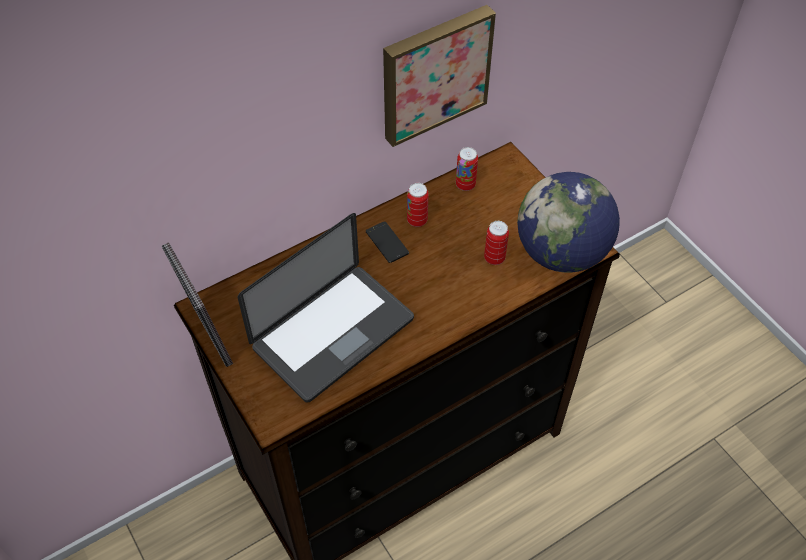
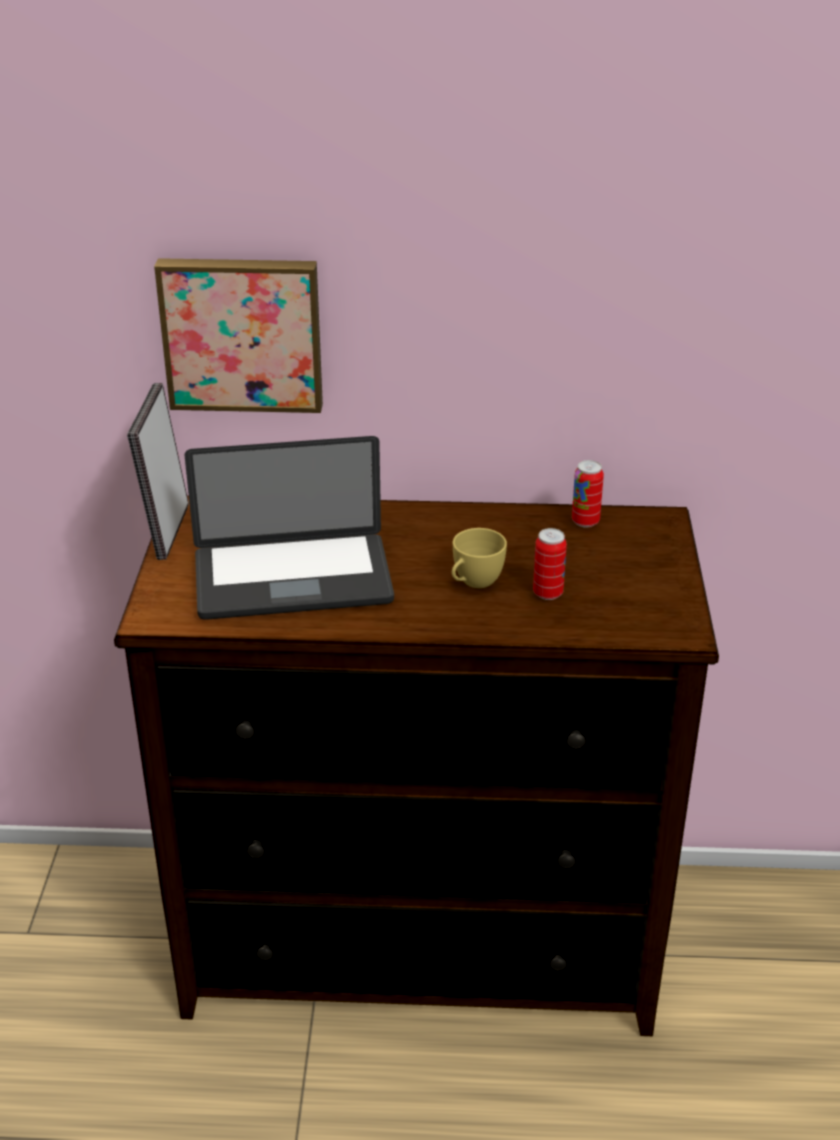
camera: 35 degrees right, 20 degrees down
(387, 242) = (437, 533): phone -> none
(417, 220) = (493, 529): can -> none
(434, 73) = (569, 335): picture -> picture (242, 333)
(445, 273) = (474, 583): none -> yellow cup
(561, 253) = (638, 621): globe -> none

